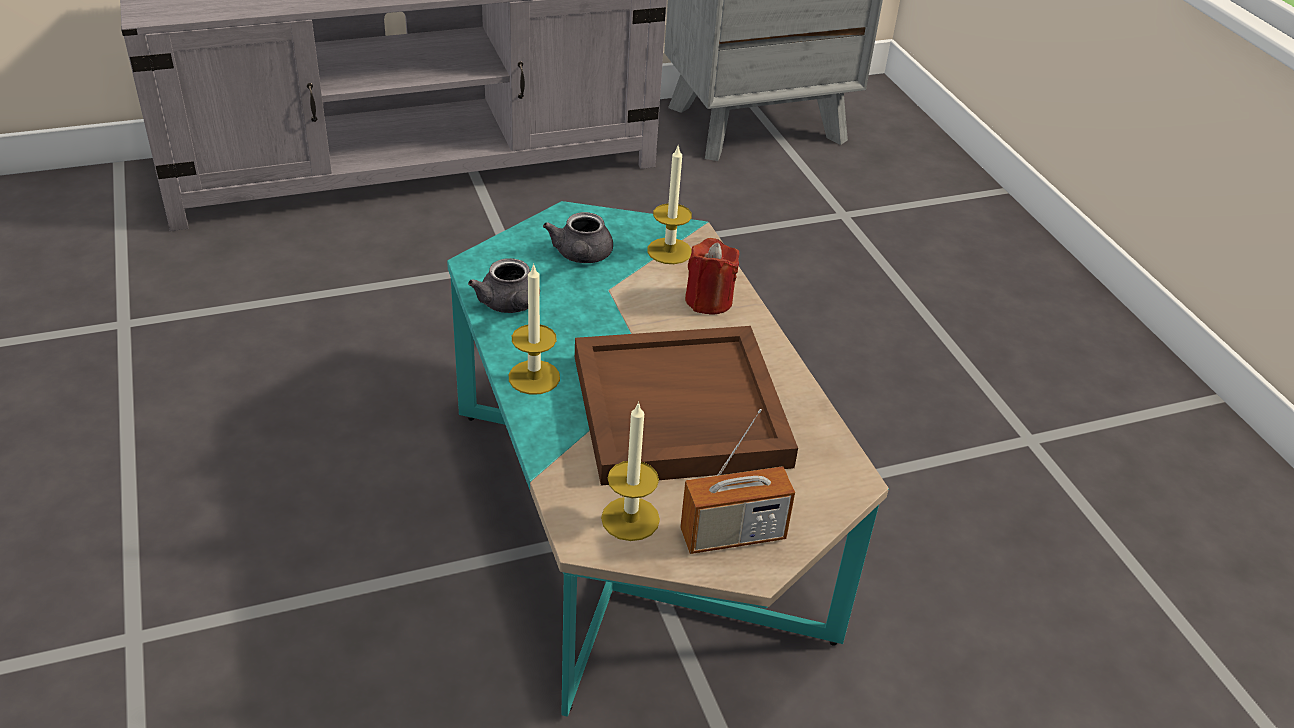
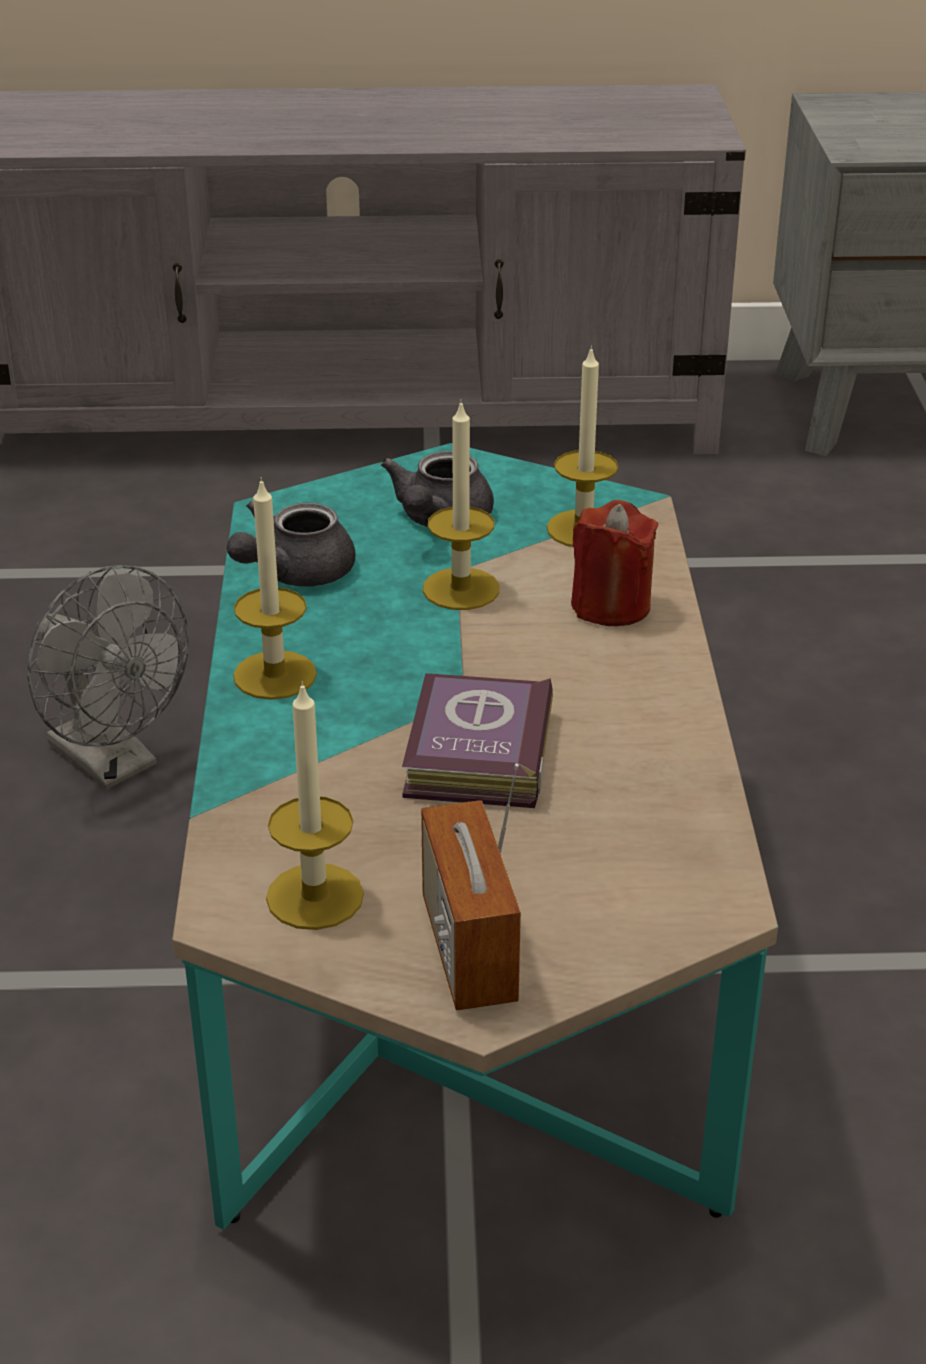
camera: 20 degrees right, 5 degrees down
(366, 430) = (114, 763): none -> grey fan
(510, 305) = (293, 573): grey teapot -> grey teapot turned 45 degrees clockwise
(617, 302) = (461, 589): none -> candle
(678, 411) = (475, 756): brown tray -> book
(732, 535) = (468, 950): radio -> radio turned 75 degrees clockwise

